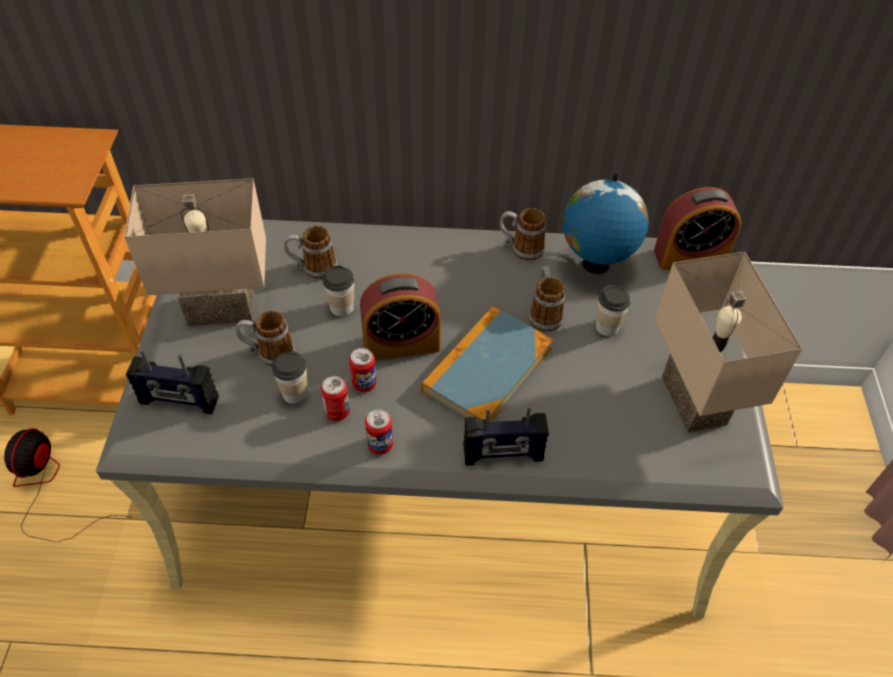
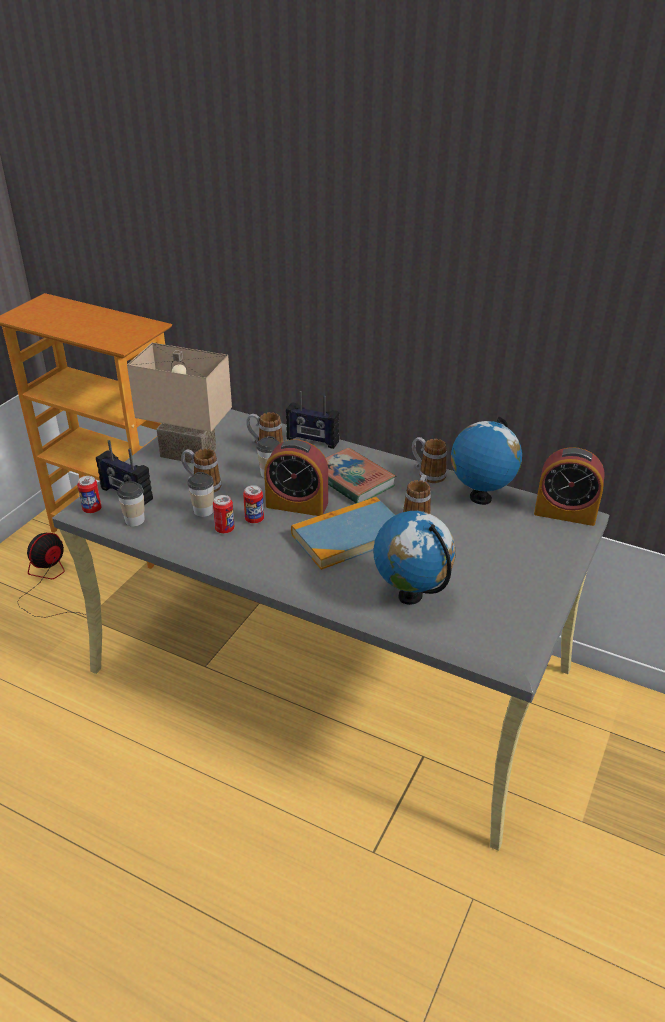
camera: 25 degrees right, 15 degrees down
(380, 445) = (240, 555): can -> can (92, 509)
(444, 285) = (352, 480): none -> book
(503, 454) = (324, 587): radio -> radio (312, 440)
(601, 430) = (411, 596): none -> globe
(607, 327) = (462, 537): cup -> cup (135, 520)
(697, 400) = (504, 601): beige table lamp -> none

